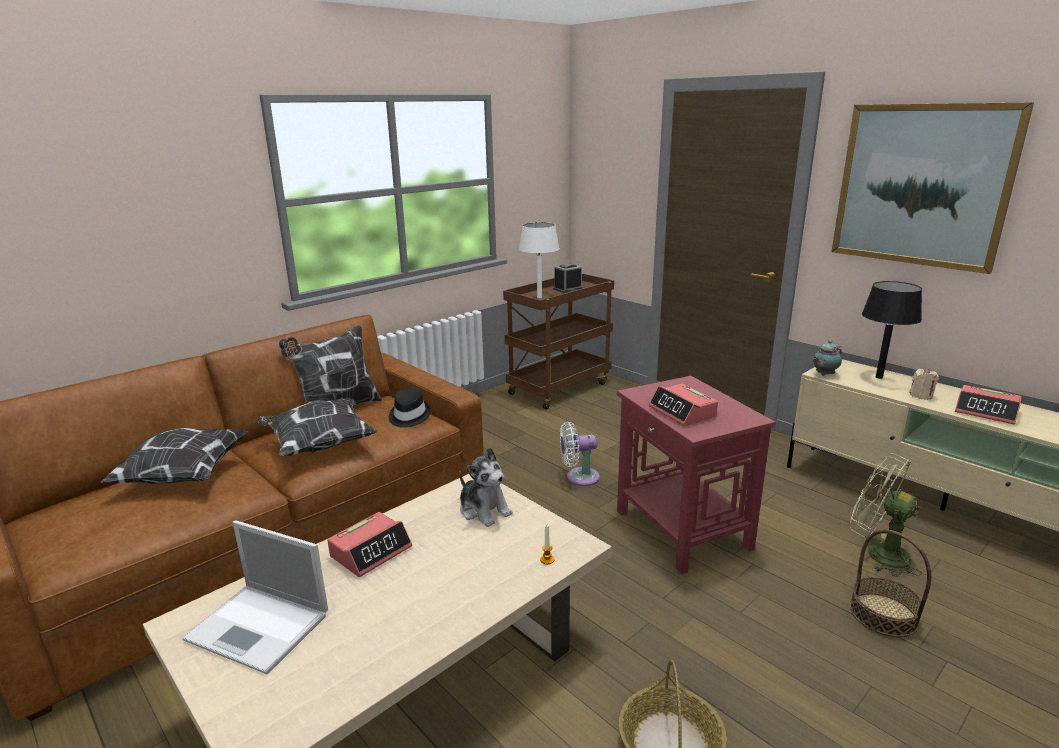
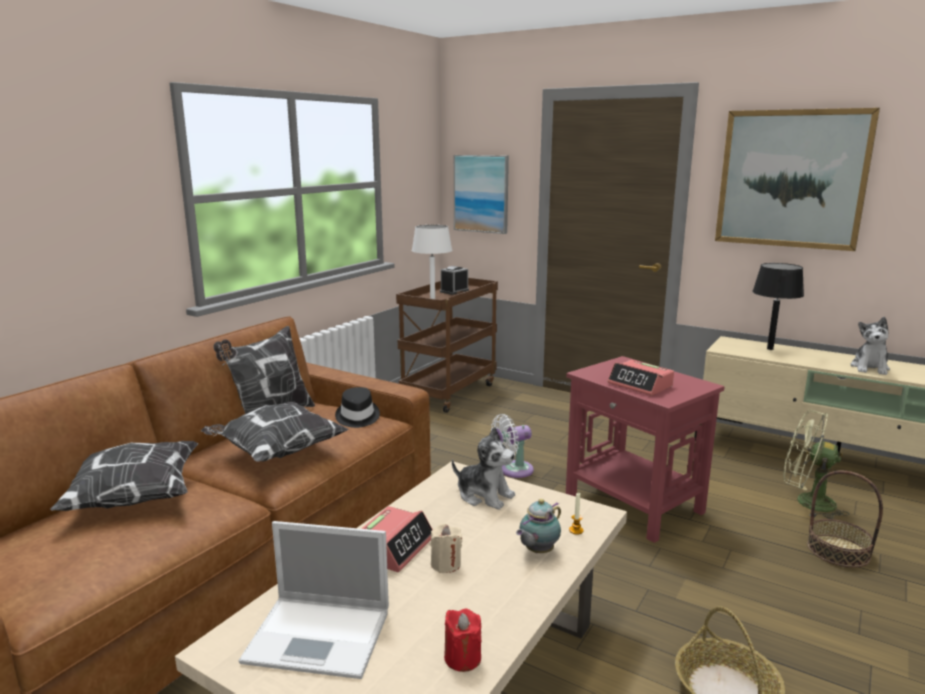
camera: 15 degrees left, 5 degrees down
(362, 672) = (462, 658): none -> red candle
(604, 189) = (481, 193): none -> picture
(823, 375) = (724, 350): teapot -> teapot (537, 551)
(921, 395) = (813, 360): beige candle -> beige candle (446, 564)
(986, 412) = (870, 368): alarm clock -> plush toy

